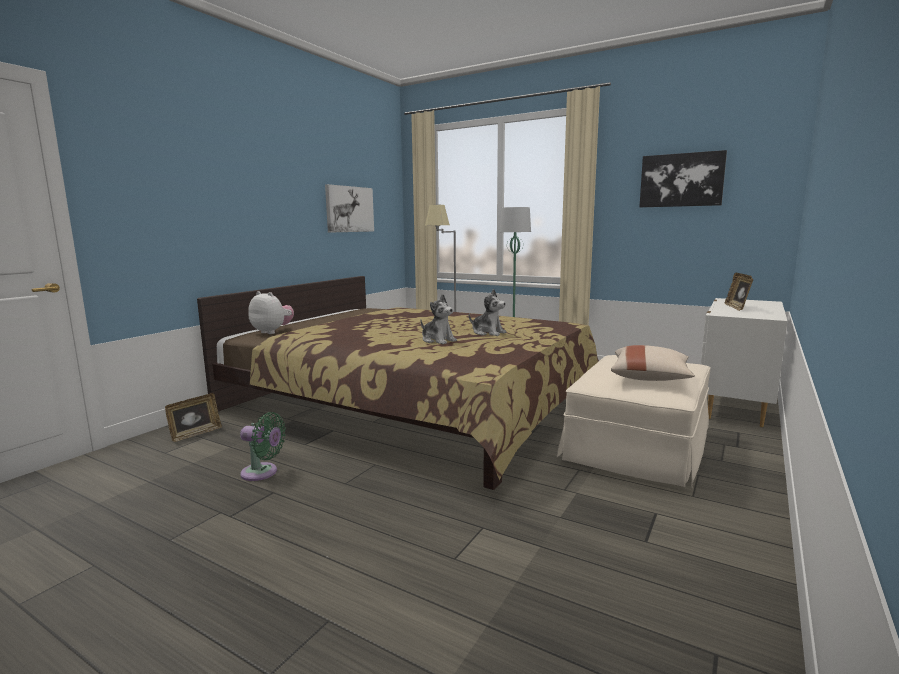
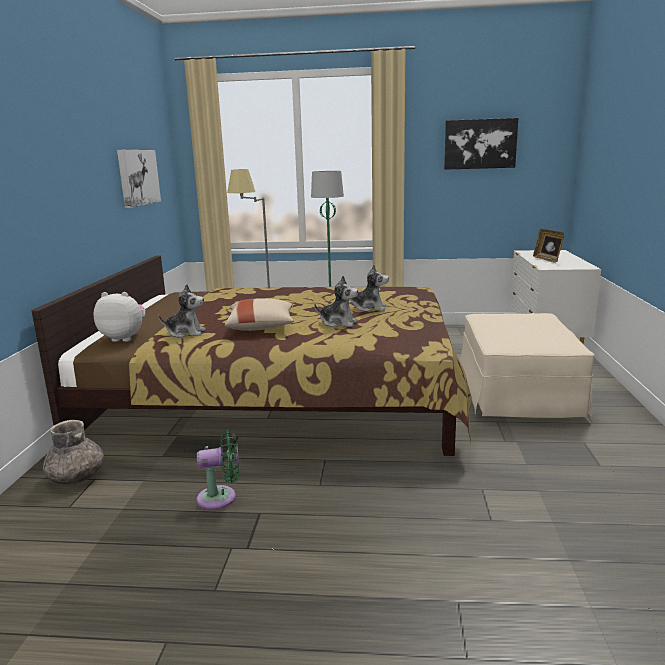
camera: 25 degrees left, 5 degrees up
(195, 434) = (77, 477): picture frame -> grey vase
(312, 333) = (186, 333): none -> plush toy
(650, 378) = (537, 332): beige pillow -> beige pillow (261, 327)

